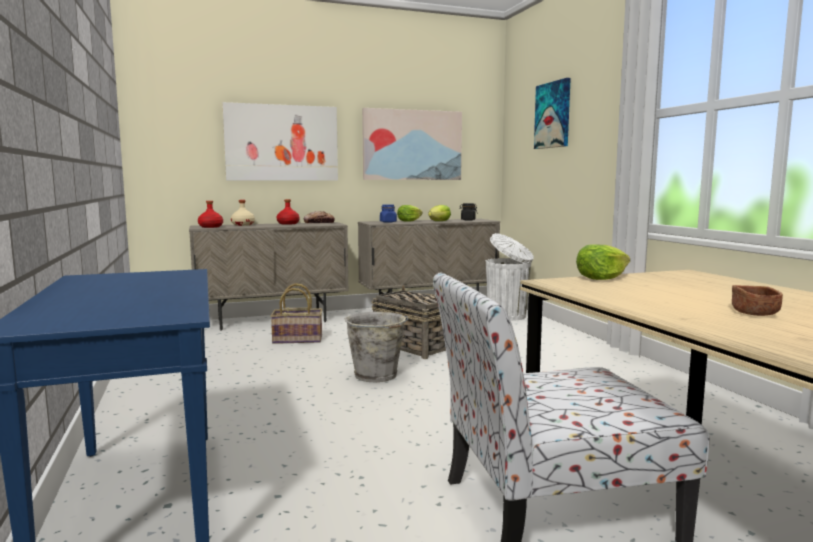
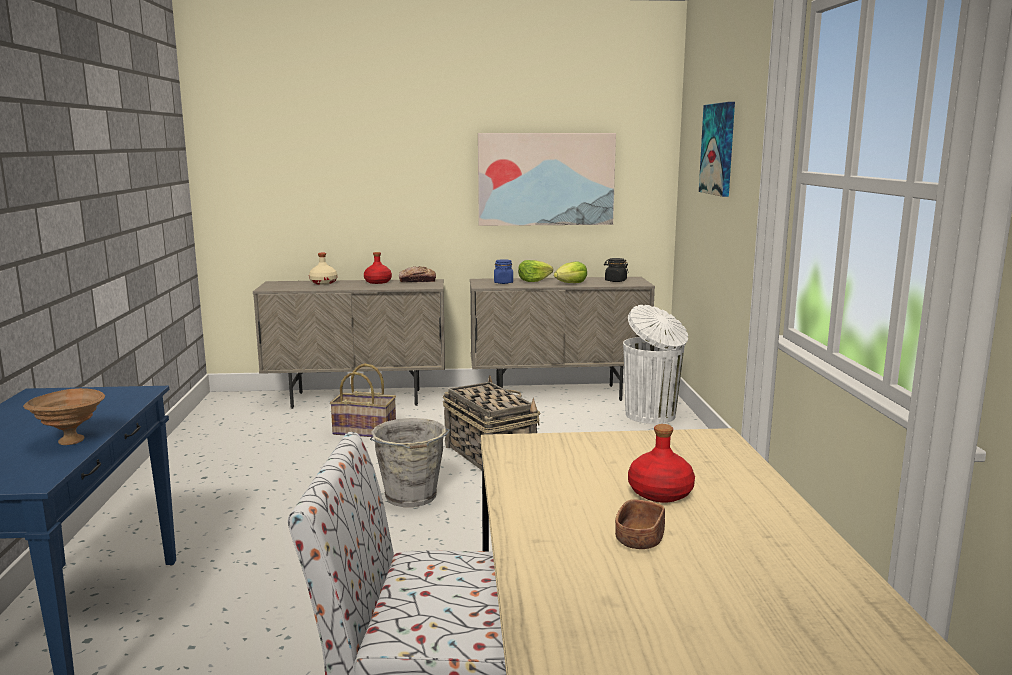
camera: 15 degrees right, 5 degrees up
(171, 296) = (69, 441): none -> brown bowl
(211, 227) = (282, 287): red bottle -> red bottle (660, 492)
(282, 143) = (374, 180): picture -> none
(601, 278) = (582, 440): lettuce -> none

